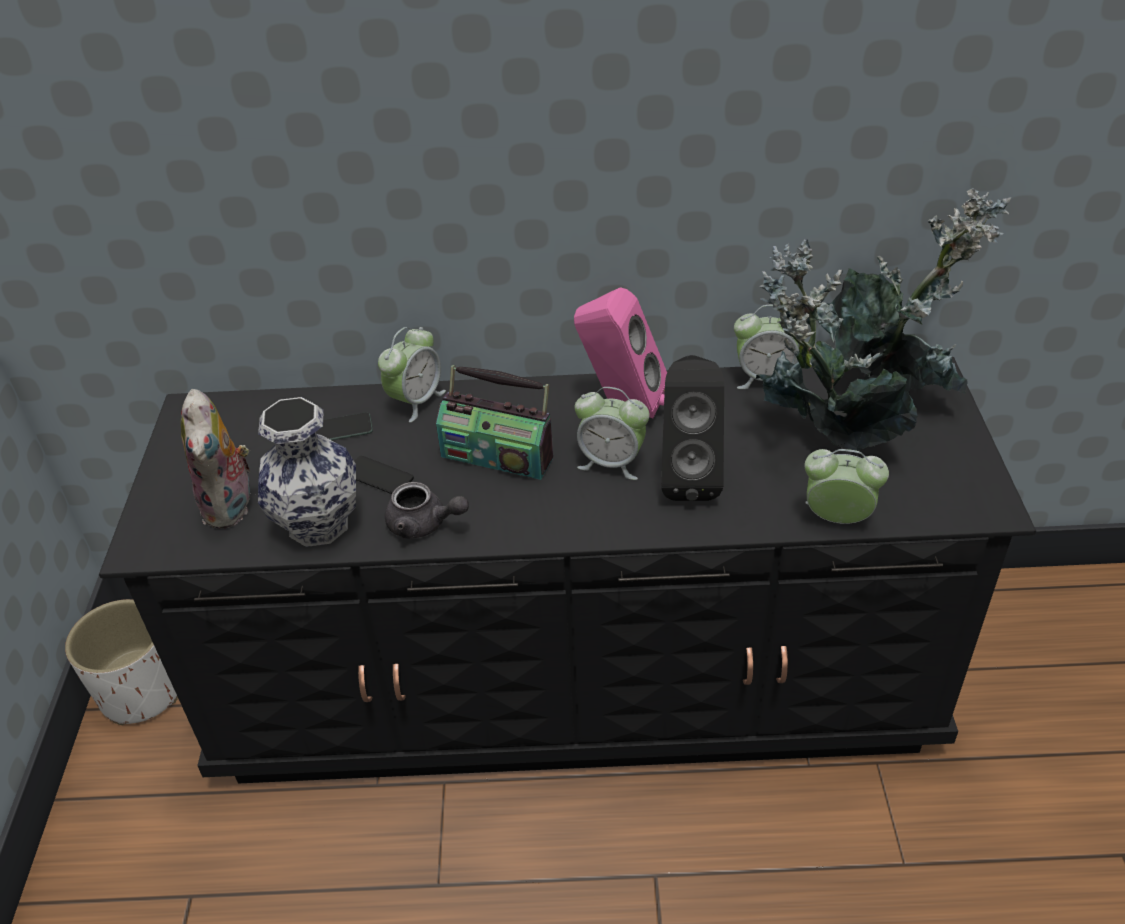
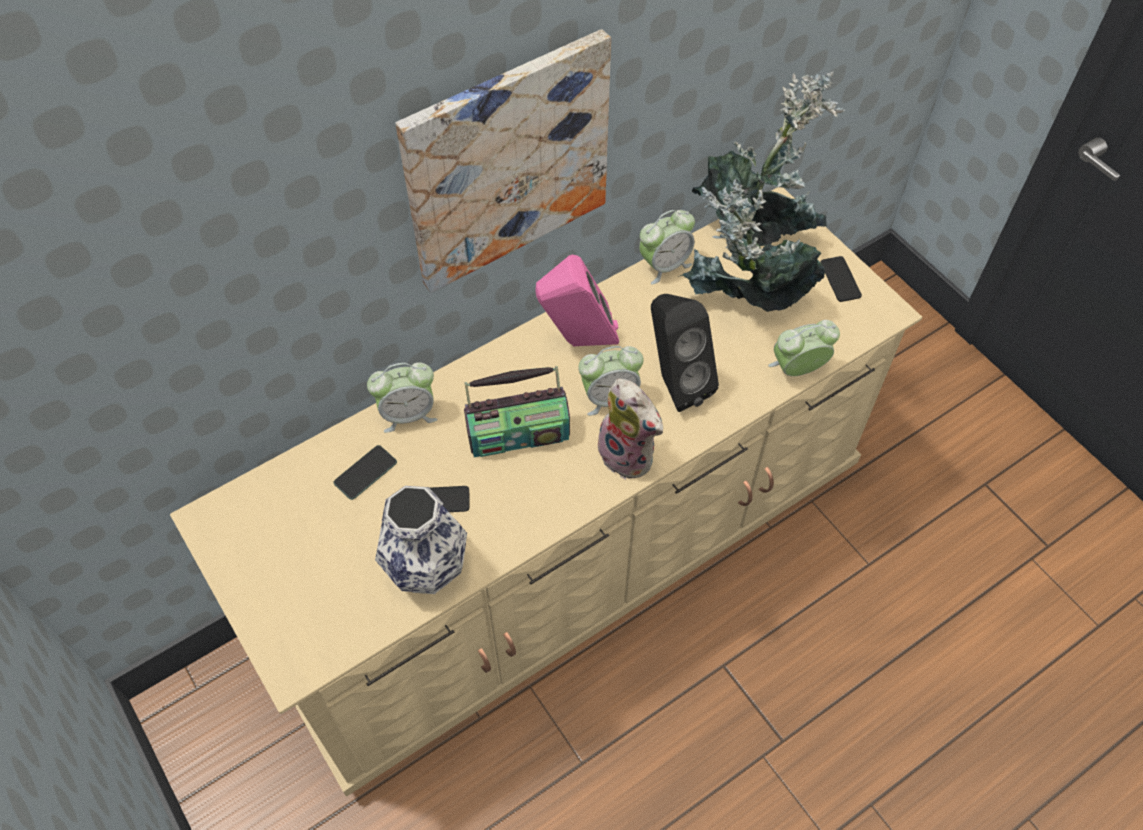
camera: 35 degrees left, 15 degrees up
(142, 691) = (217, 758): white planter -> none
(232, 506) = (338, 591): plush toy -> plush toy (629, 455)
(416, 401) = (408, 414): alarm clock -> alarm clock turned 75 degrees clockwise
(424, 525) = (512, 525): grey teapot -> none
(574, 682) = (569, 553): black dresser -> beige dresser
(575, 152) = (506, 162): none -> picture
(957, 459) = (840, 279): none -> phone

